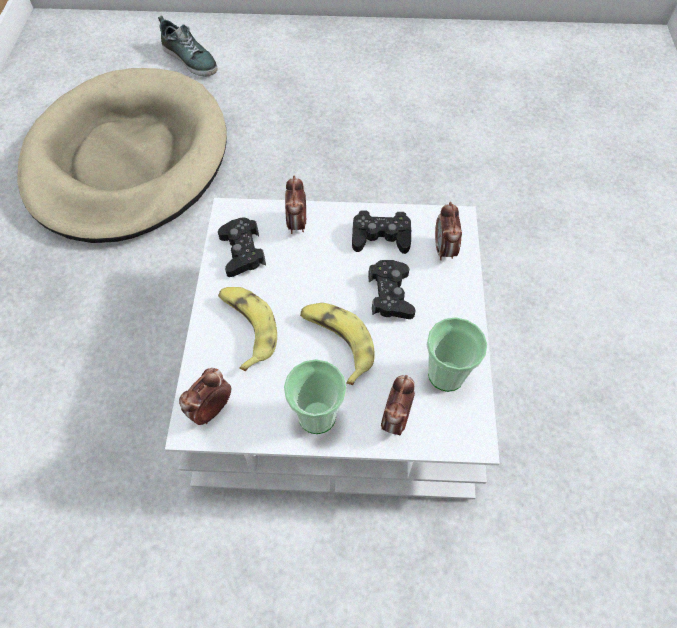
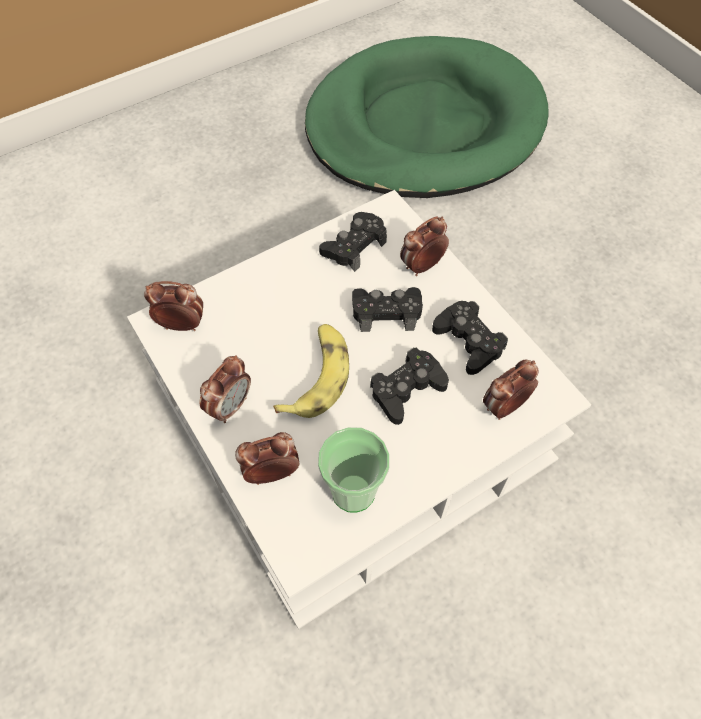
camera: 55 degrees right, 0 degrees up
(128, 160) = (424, 125): beige dog bed -> green dog bed
(190, 59) = (581, 86): shoe -> none
(246, 328) = (278, 299): banana -> none
(317, 416) = (230, 406): cup -> alarm clock
(318, 268) = (386, 312): none -> black game controller

